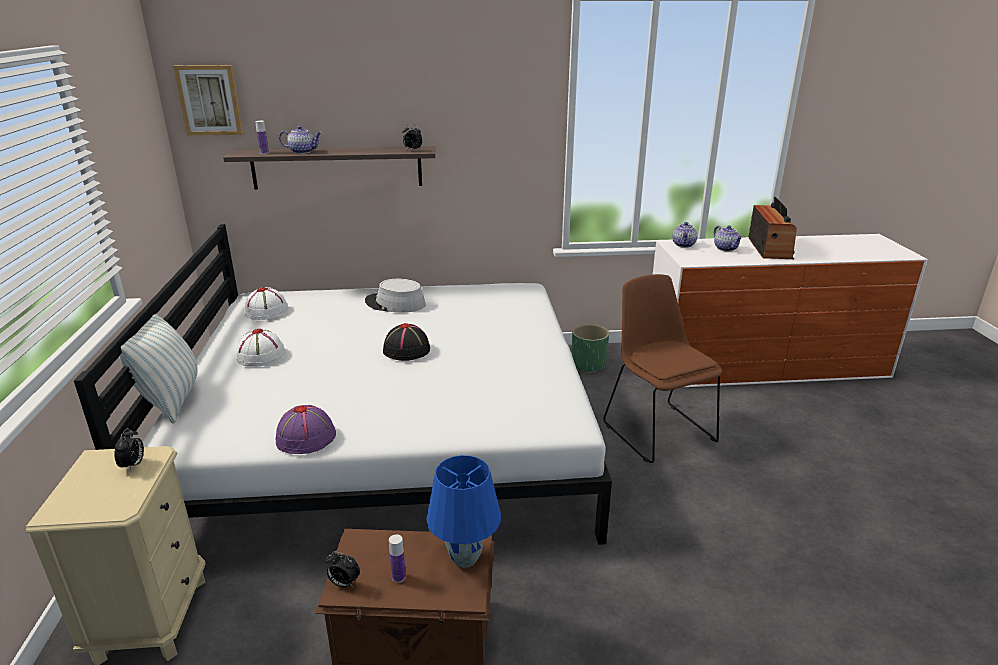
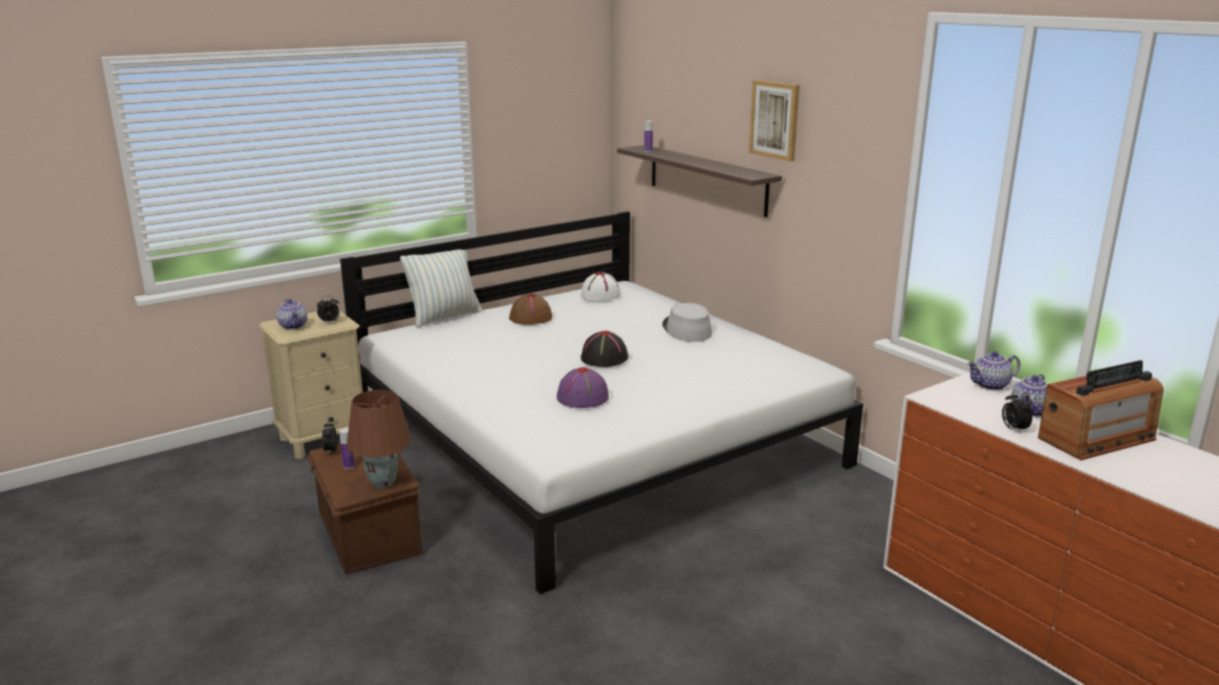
camera: 60 degrees right, 5 degrees down
(209, 100) = (637, 97): picture -> picture (775, 119)
(261, 356) = (530, 318): white hat -> brown hat
(303, 152) = (673, 156): teapot -> teapot (294, 326)
(306, 437) = (436, 367): purple hat -> purple hat (583, 398)
(412, 150) = (746, 174): alarm clock -> alarm clock (1013, 429)
(465, 558) = (383, 483): blue table lamp -> brown table lamp
(588, 365) = (860, 503): green planter -> none
(657, 430) = (775, 581): brown chair -> none

